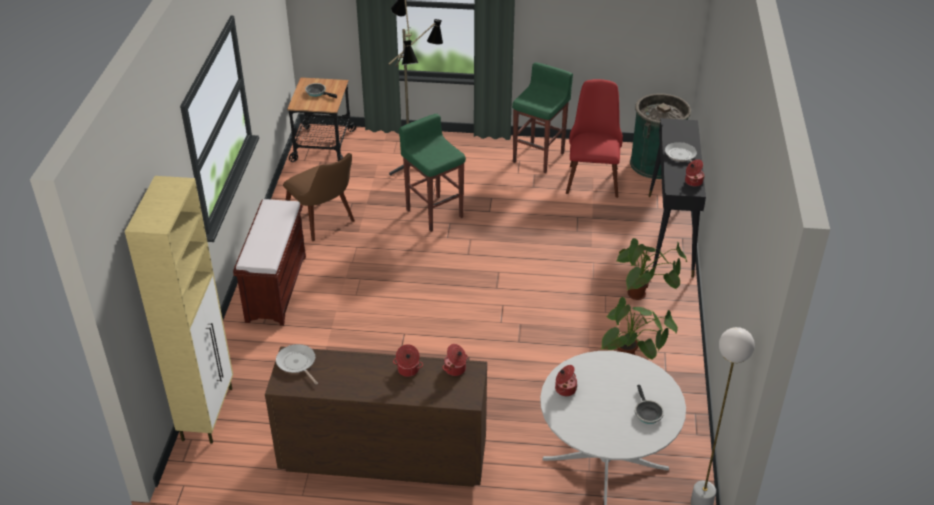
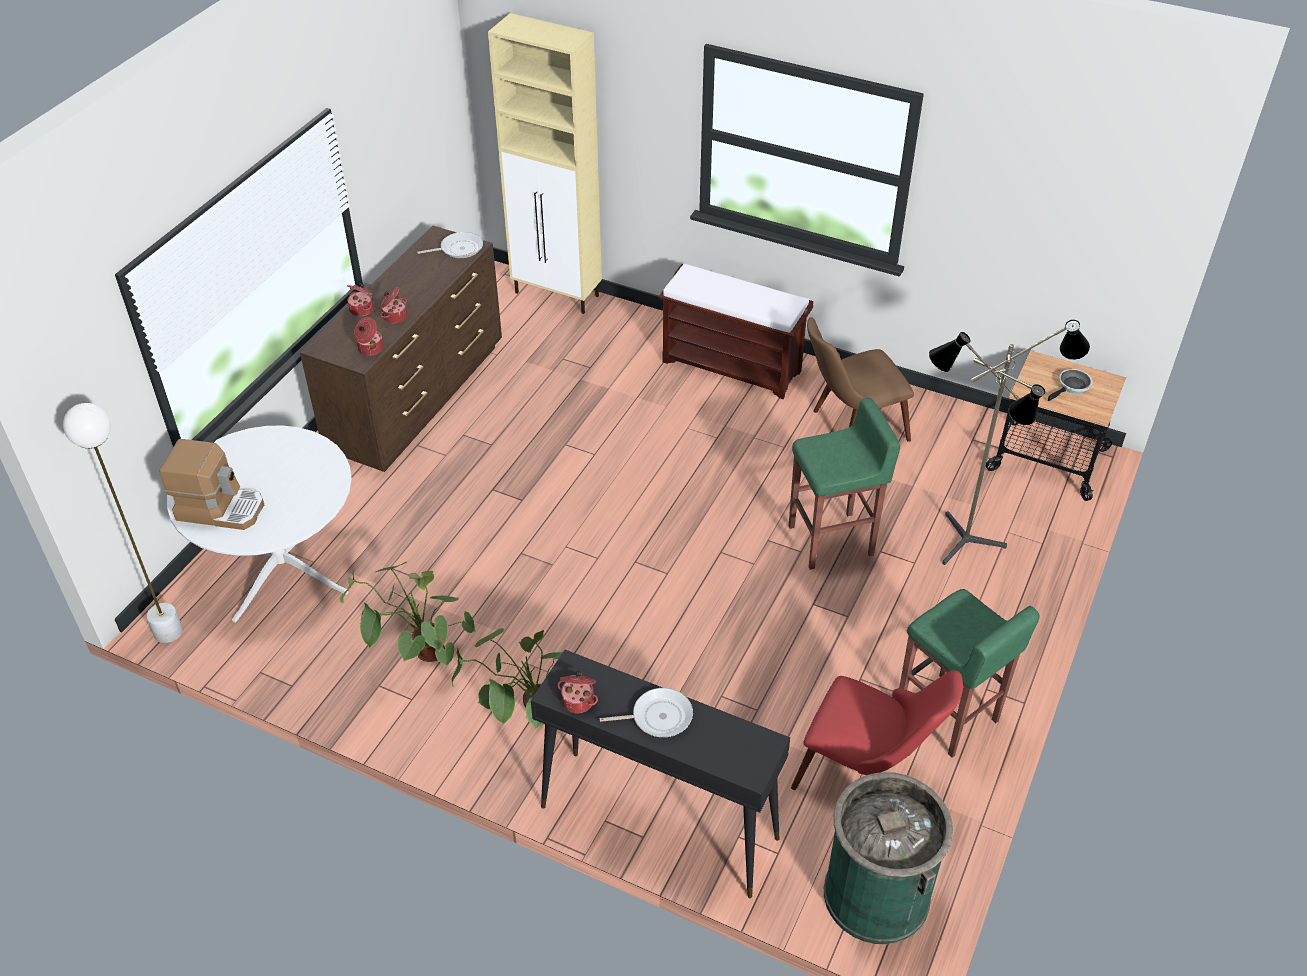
camera: 110 degrees right, 5 degrees up
(565, 389) = (308, 453): cooking pot -> cooking pot (362, 309)
(647, 413) = (221, 508): frying pan -> coffee machine

